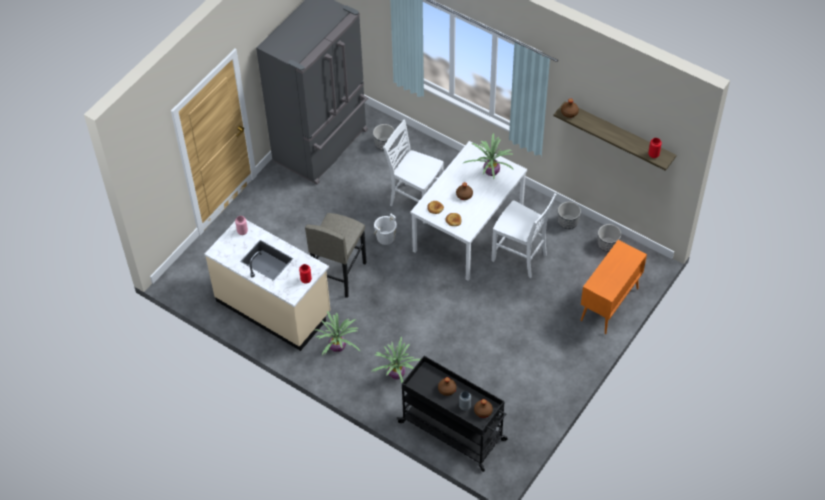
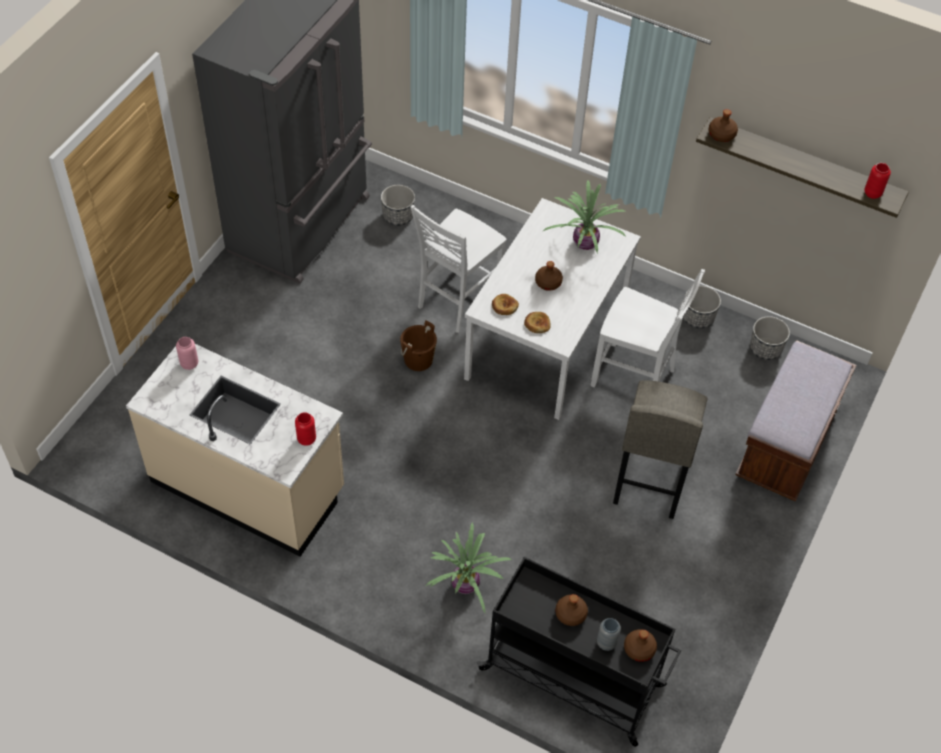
camera: 10 degrees left, 0 degrees up
(338, 348) = (362, 547): potted plant -> none
(339, 274) = (351, 424): grey stool -> grey stool (650, 479)
(385, 237) = (418, 359): white bucket -> brown bucket
(415, 202) = (457, 301): white chair -> white chair turned 75 degrees counterclockwise
(609, 305) = (786, 444): orange cabinet -> brown bench

